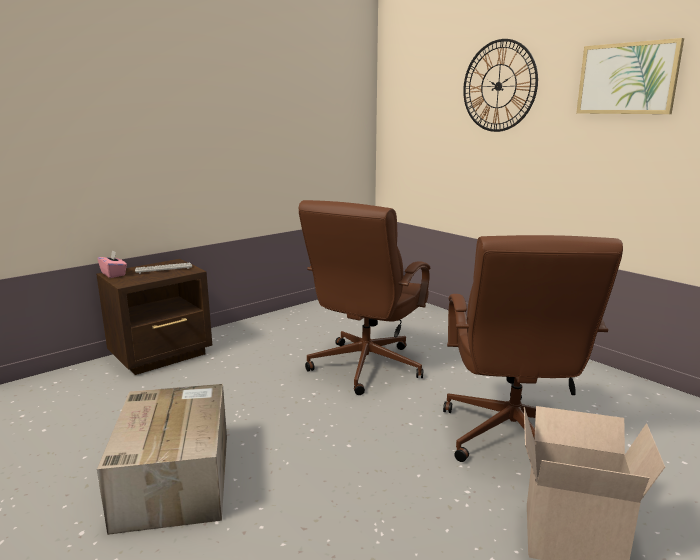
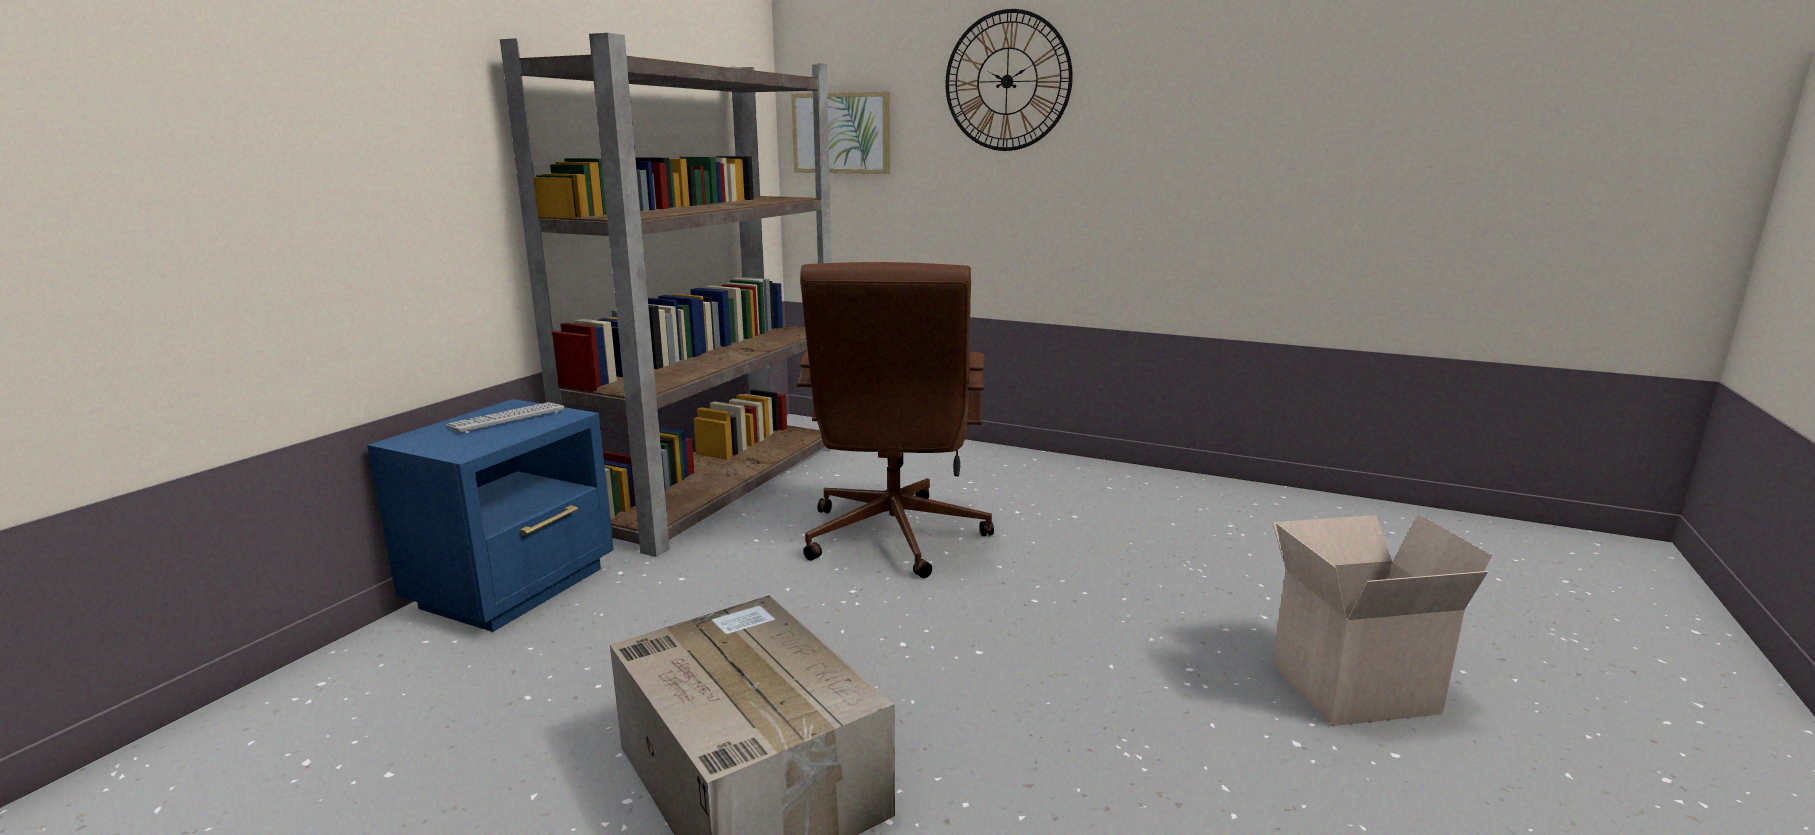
camera: 25 degrees left, 0 degrees up
(114, 274) = (412, 441): pink tissue box -> none
(163, 355) = (517, 587): brown nightstand -> blue nightstand
(298, 319) = (716, 485): none -> brown bookcase
(512, 434) = (1172, 582): brown office chair -> none
(627, 78) = (1208, 71): picture -> picture (841, 133)

